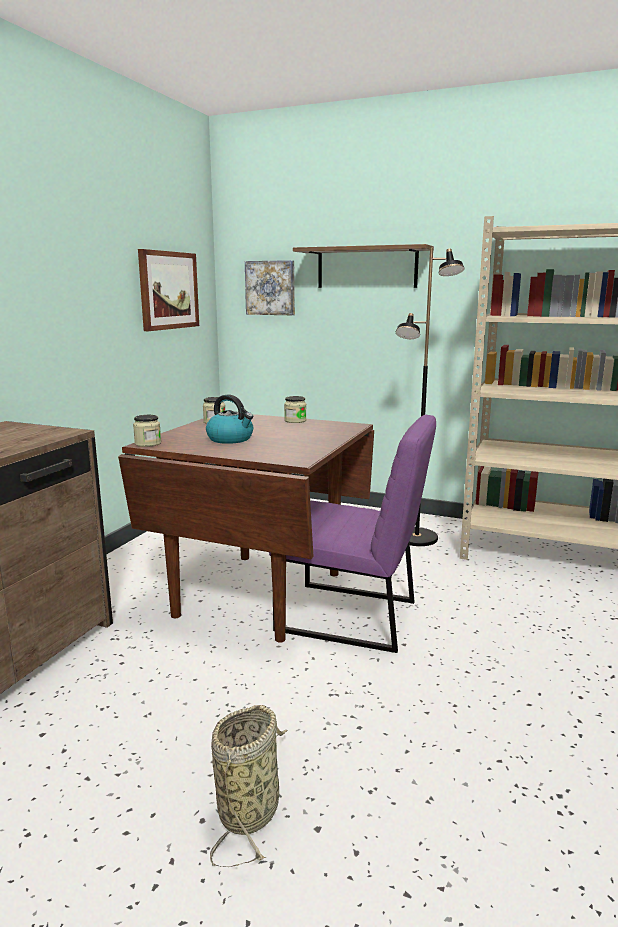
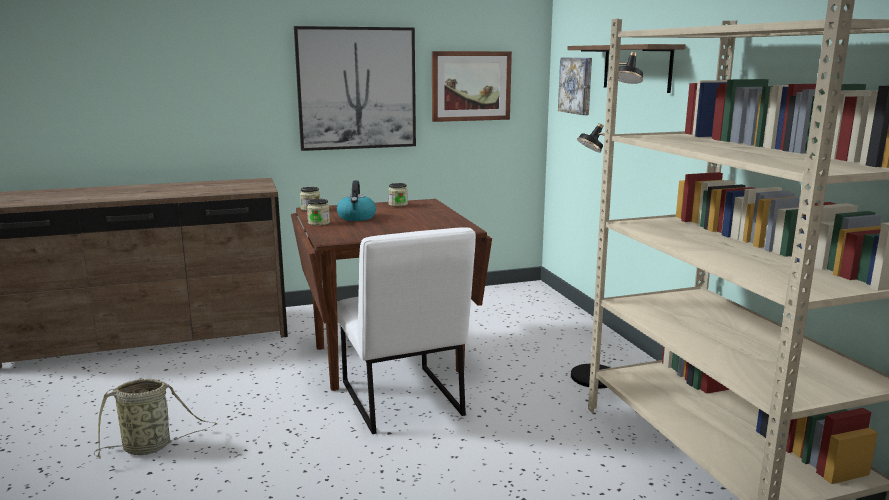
camera: 50 degrees right, 0 degrees up
(78, 292) = (357, 88): none -> picture
(295, 421) = (446, 216): jar -> jar (318, 223)
(351, 617) = (401, 400): purple chair -> white chair

